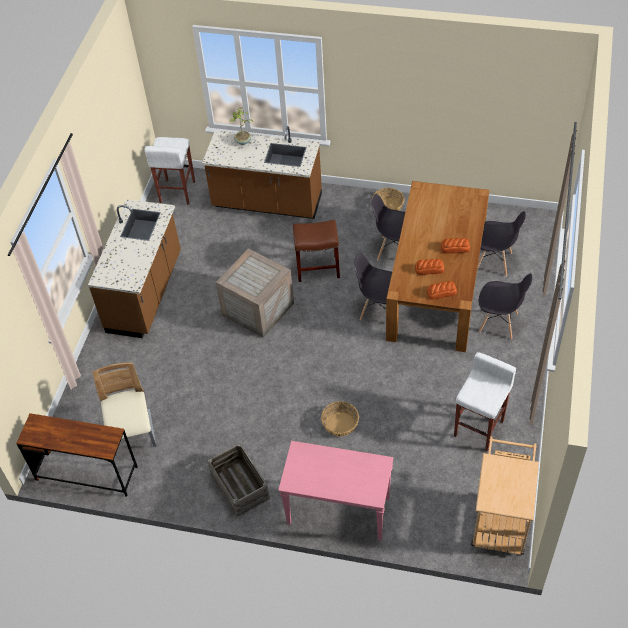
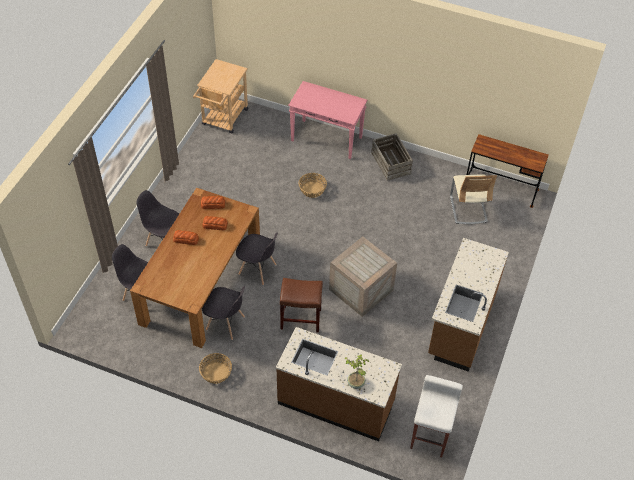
camera: 175 degrees left, 0 degrees up
(479, 428) = (213, 171): white stool -> none

